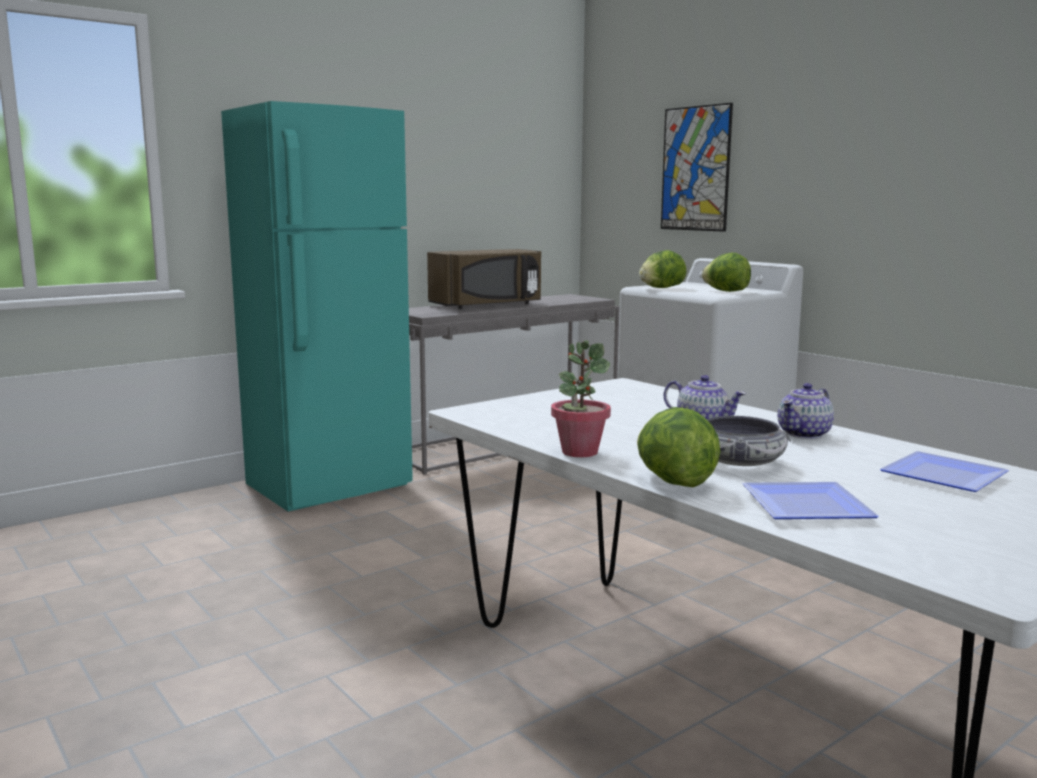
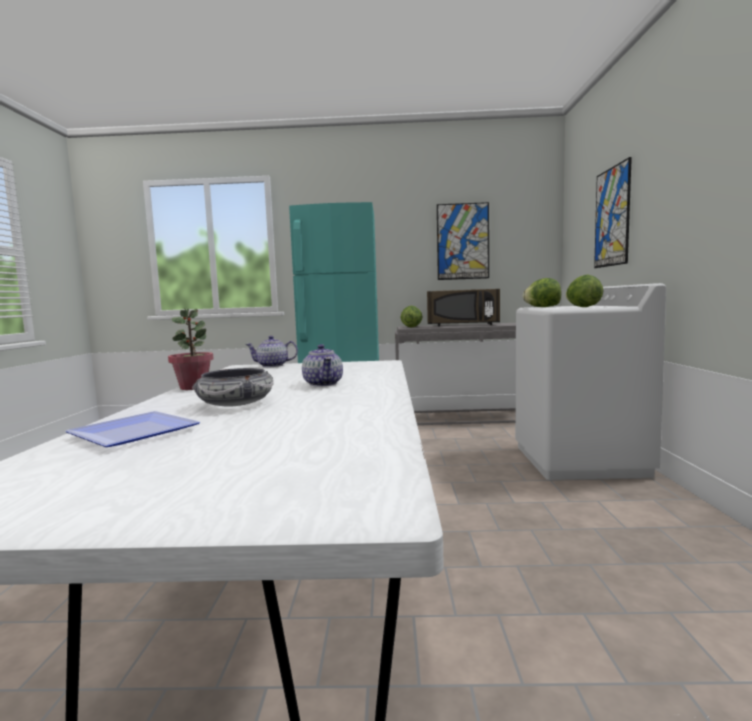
camera: 40 degrees right, 5 degrees down
(467, 172) = (462, 241): none -> picture
(674, 482) = (153, 407): lettuce -> lettuce (411, 327)
(805, 434) = (357, 397): teapot -> teapot (273, 365)
(948, 476) = (316, 439): plate -> none

